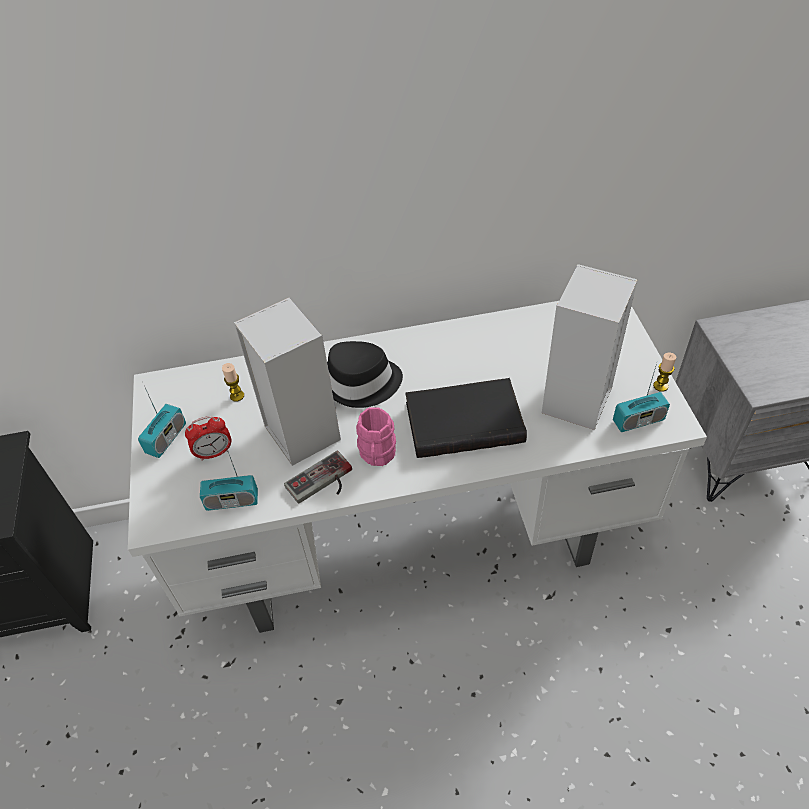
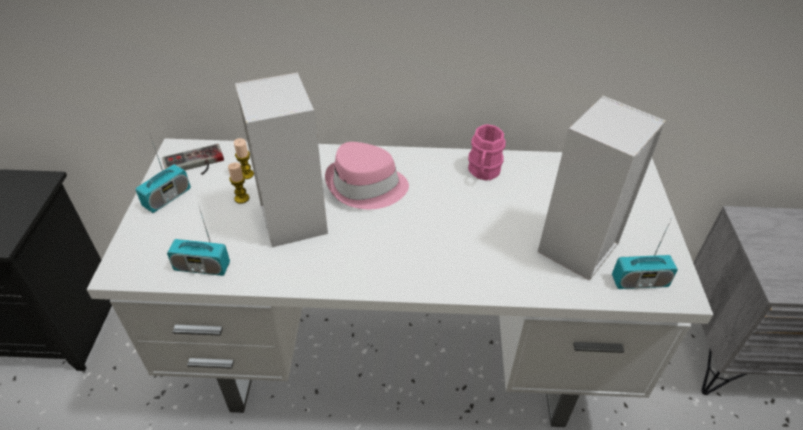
camera: 10 degrees right, 5 degrees down
(214, 453) = (204, 220): alarm clock -> none
(323, 483) = (295, 270): game controller -> game controller (195, 165)
(361, 383) = (366, 187): black hat -> pink hat
(377, 455) = (357, 256): pink mug -> pink mug (483, 172)
(464, 420) = (456, 242): black book -> none
(660, 386) = (672, 252): candle -> candle (242, 198)

